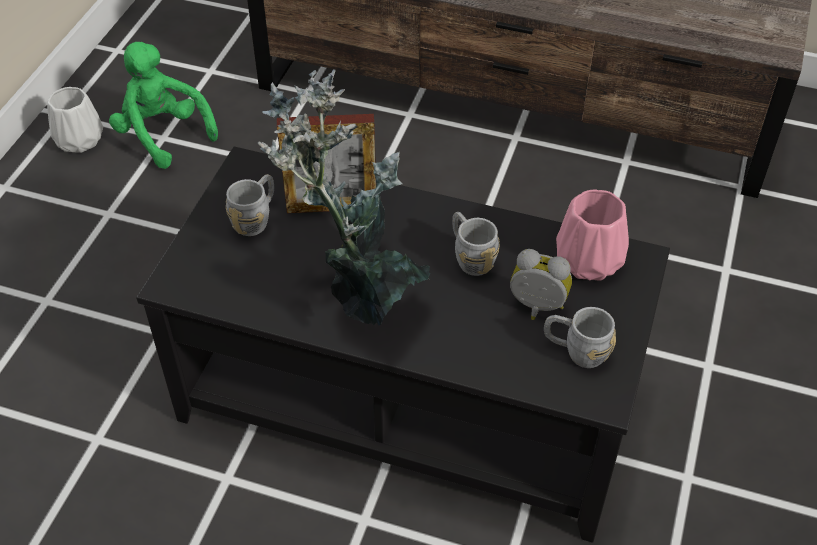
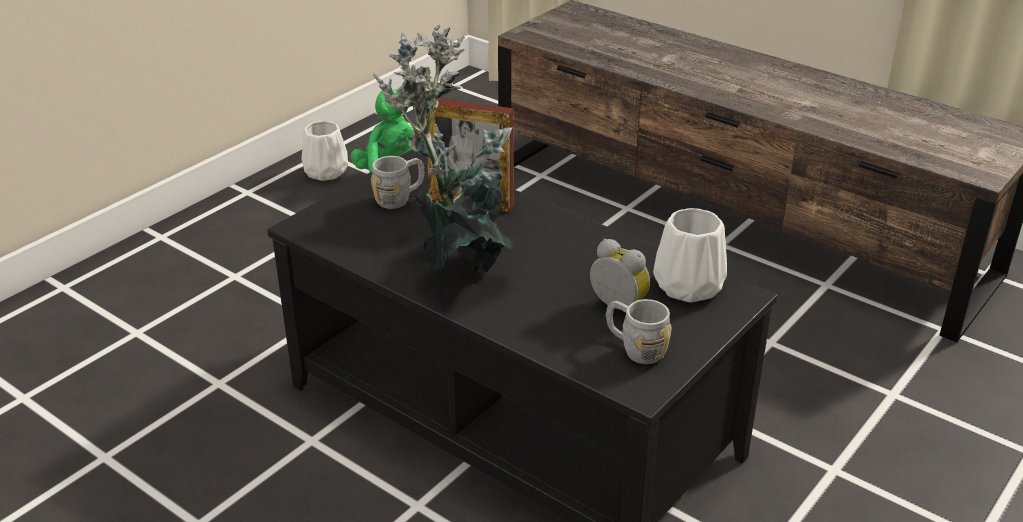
camera: 20 degrees right, 15 degrees down
(470, 257) = (575, 261): grey mug -> none
(590, 259) = (690, 286): pink vase -> white vase

